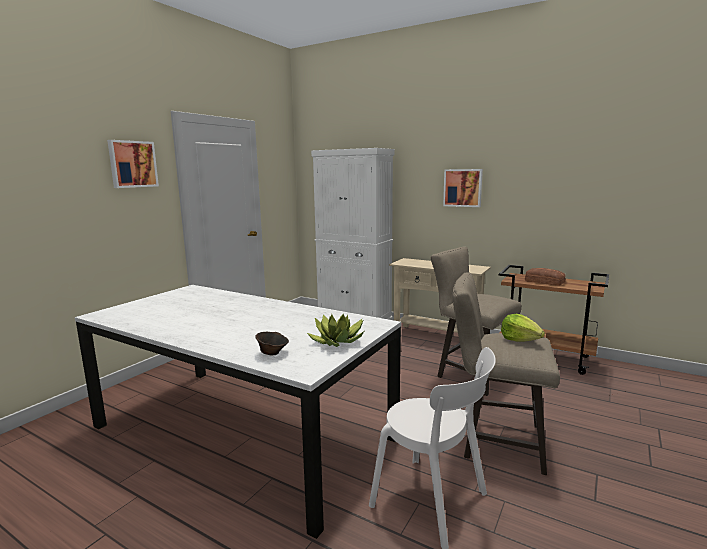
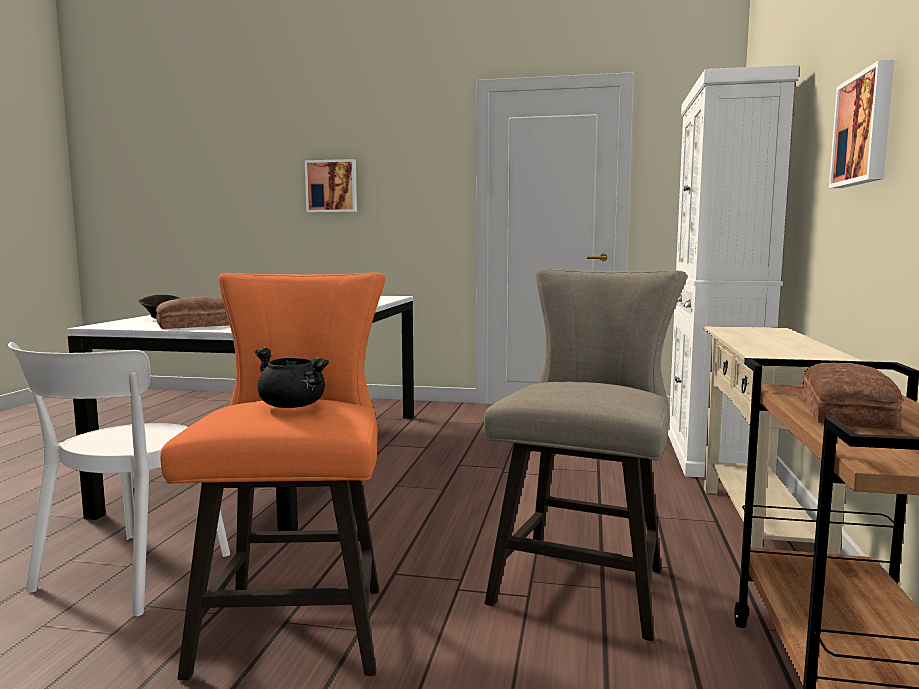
camera: 70 degrees right, 5 degrees down
(132, 164) = (415, 151): picture -> picture (332, 186)
(337, 341) = (199, 325): potted plant -> bread
(495, 441) = (298, 620): beige stool -> orange stool
(520, 339) = (294, 406): lettuce -> black cooking pot

